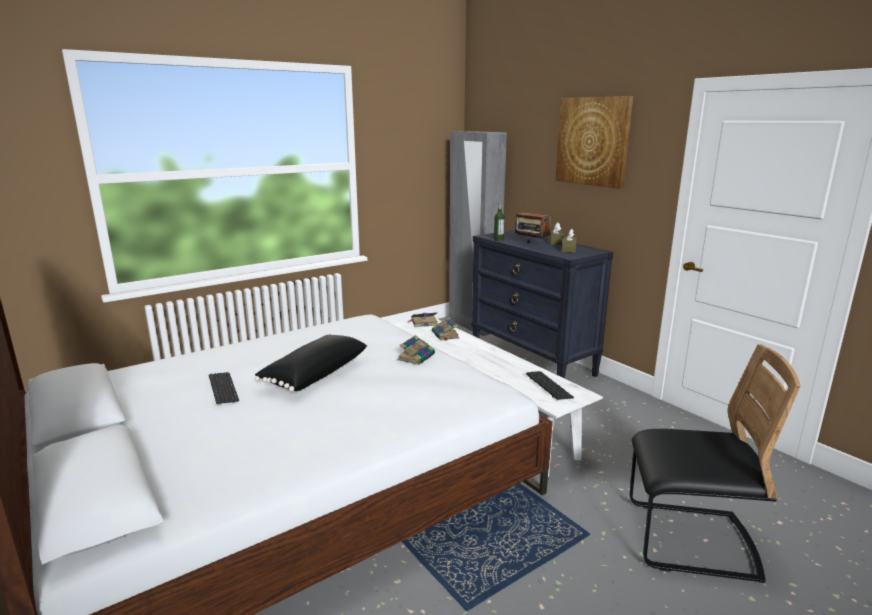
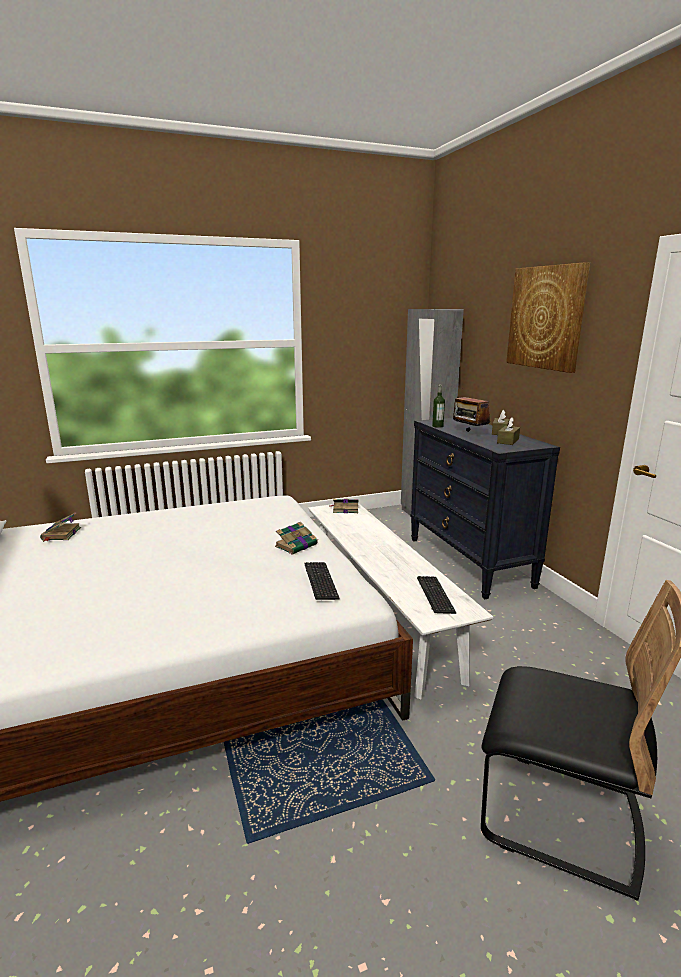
camera: 15 degrees right, 0 degrees up
(223, 389) = (91, 557): keyboard -> keyboard (320, 582)
(314, 374) = (183, 552): black pillow -> none
(445, 335) = (359, 524): book -> book (61, 534)

